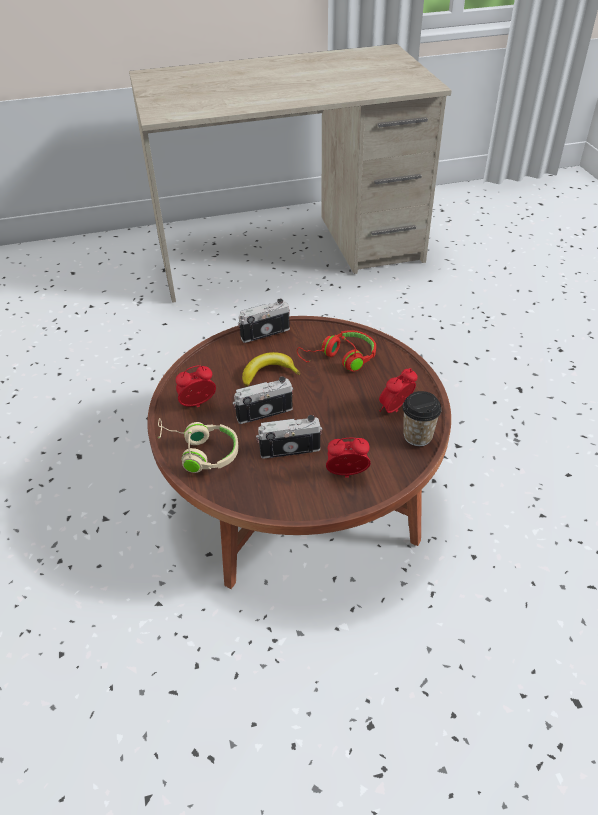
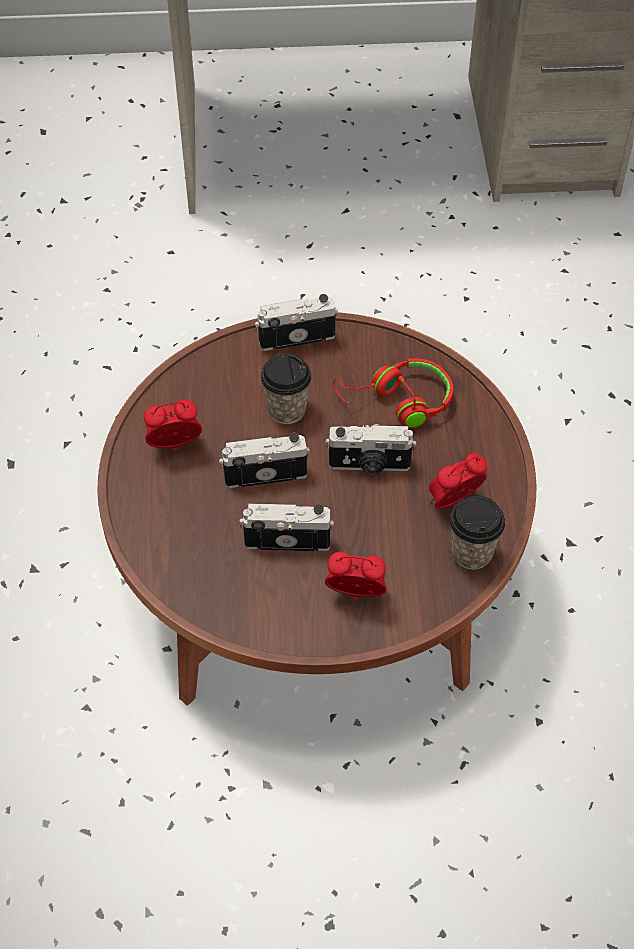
camera: 10 degrees right, 10 degrees up
(199, 452) = (161, 524): beige headphones -> none
(268, 373) = (287, 410): banana -> cup
(333, 396) = (369, 465): none -> camera

